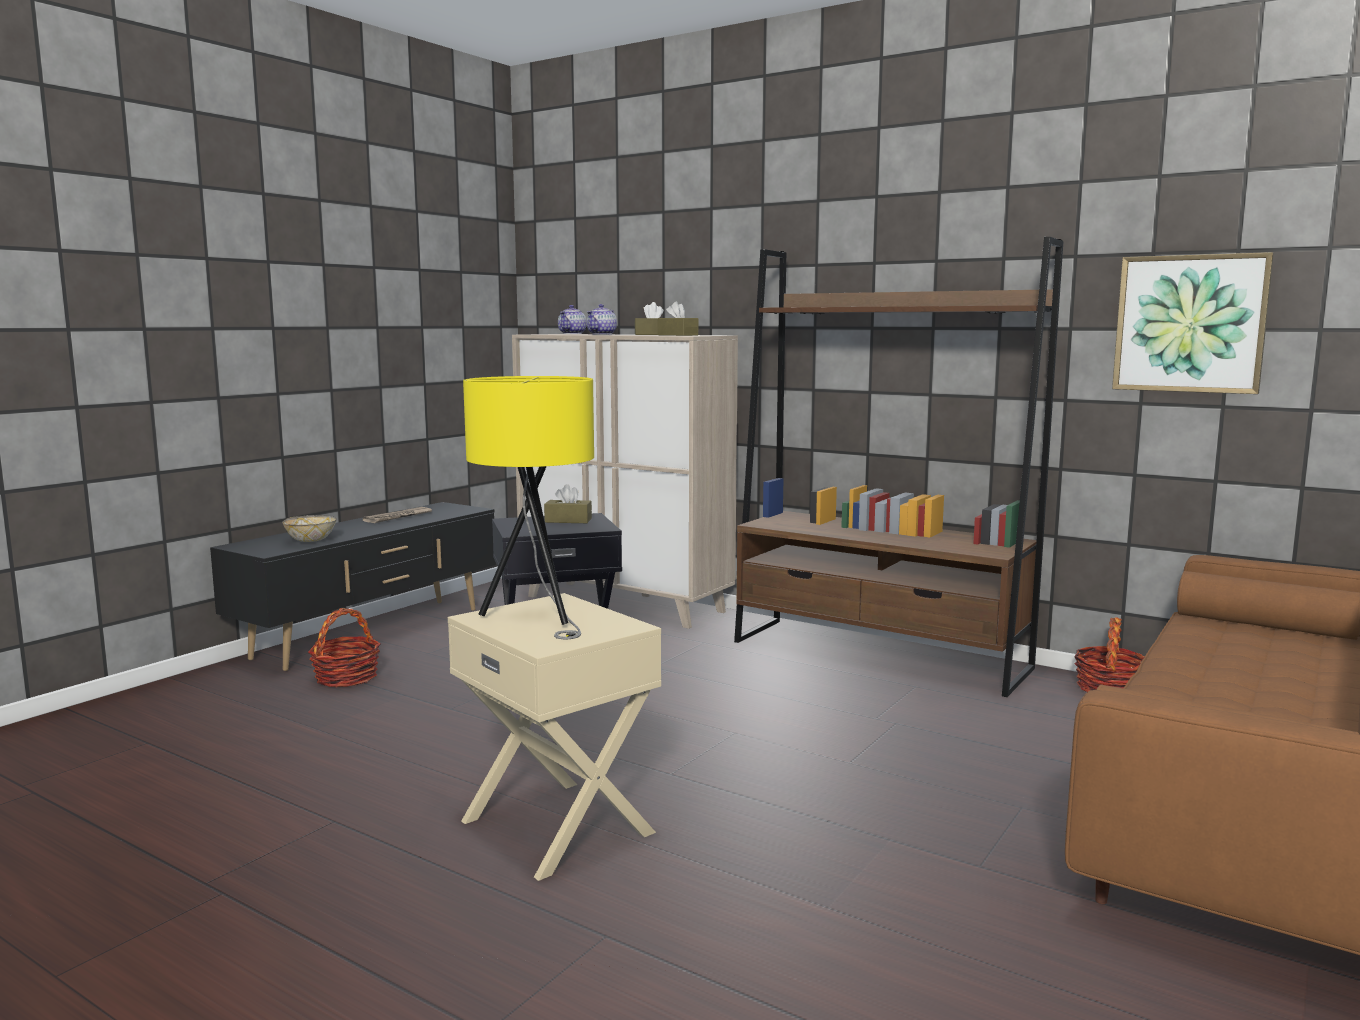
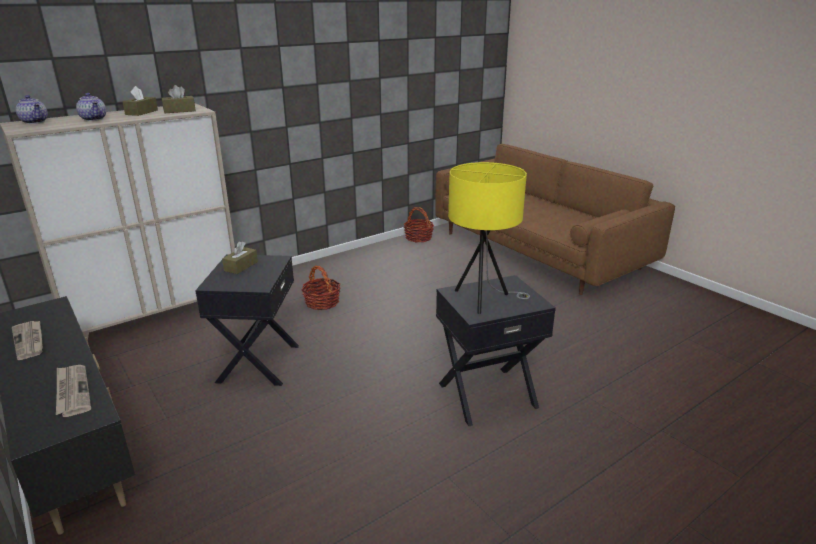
camera: 70 degrees left, 15 degrees up
(310, 540) = (72, 391): bowl -> newspaper
(346, 677) = (182, 466): basket -> basket (322, 302)
(559, 826) = (486, 394): beige side table -> black side table
(879, 655) = (337, 268): brown bookcase -> none
(1190, 324) = (423, 71): picture -> none

